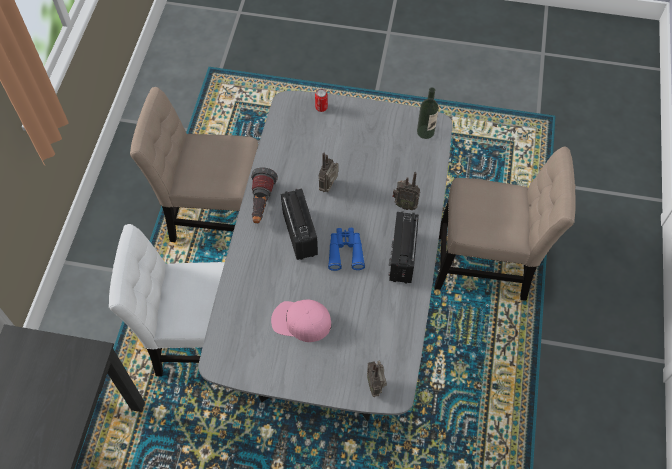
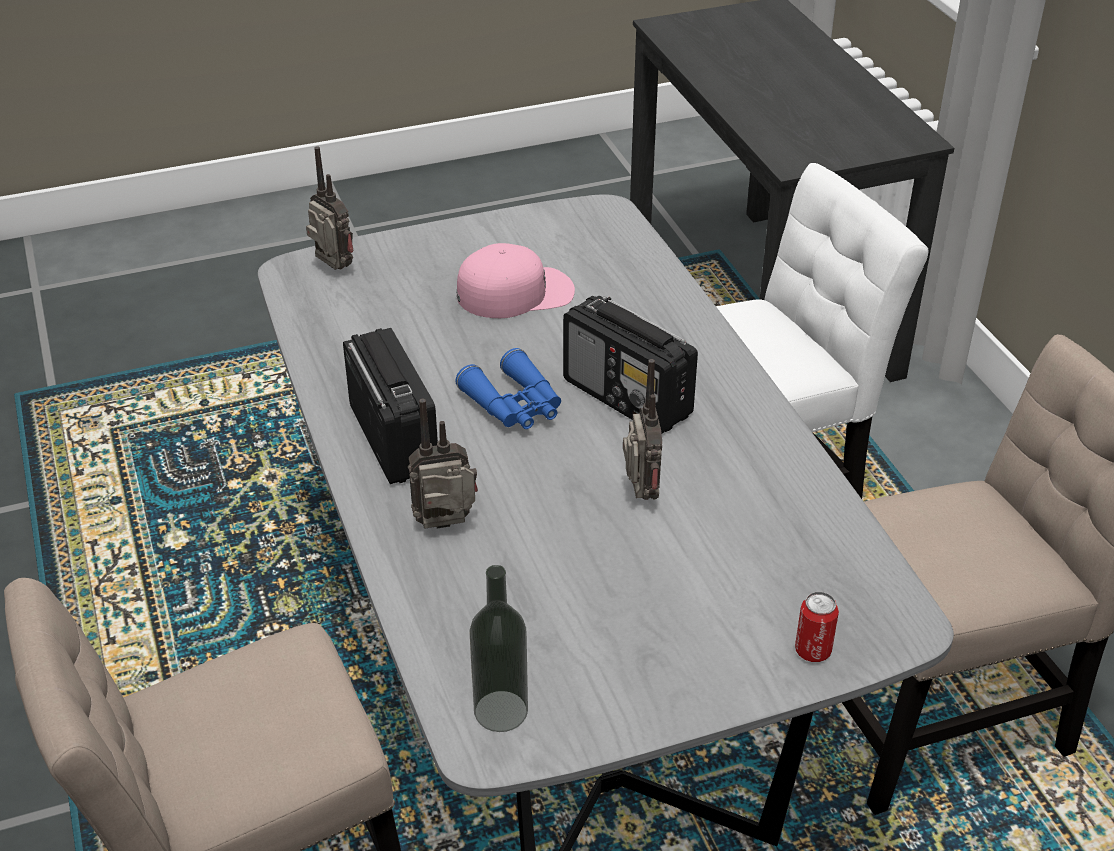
camera: 150 degrees right, 20 degrees down
(261, 204) = (747, 413): flashlight -> none

